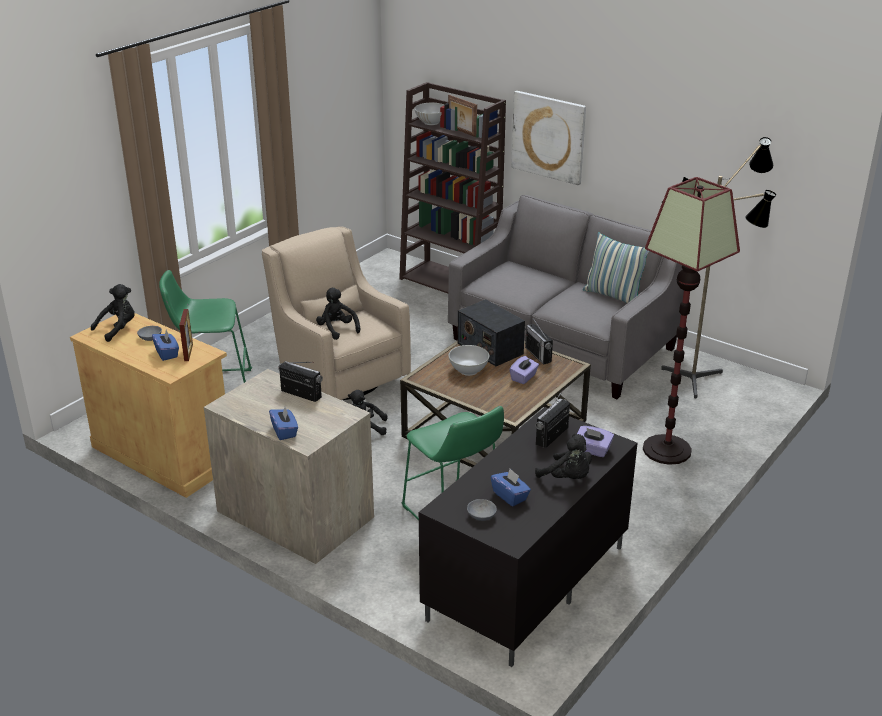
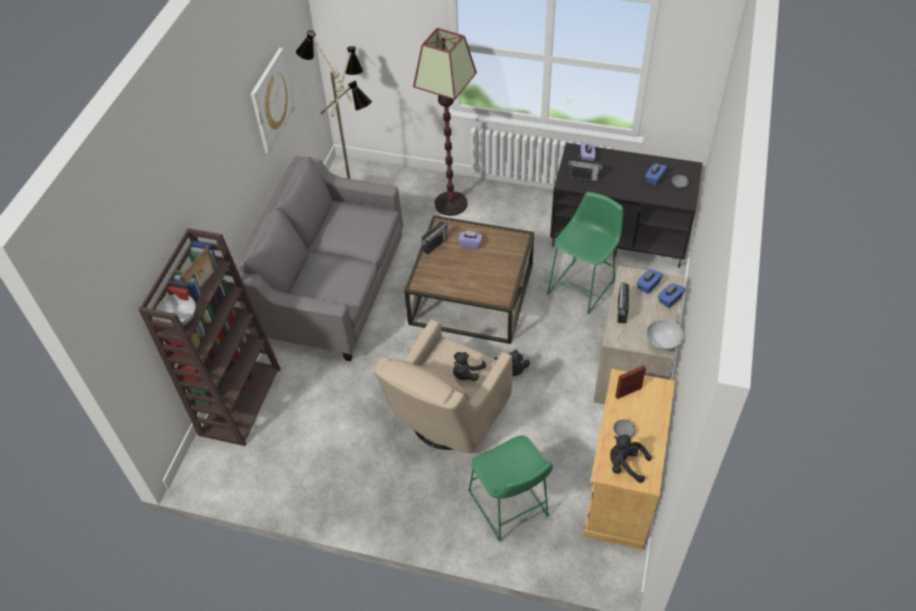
camera: 110 degrees left, 20 degrees up
(167, 353) = (638, 406): blue tissue box -> blue tissue box (648, 285)
(468, 371) = (477, 276): white bowl -> white bowl (663, 343)
(489, 348) = (439, 273): radio -> none
(549, 137) = (214, 211): picture -> picture (271, 100)
(567, 478) = (621, 161): black plush toy -> none
(612, 295) = (332, 218): pillow -> none

